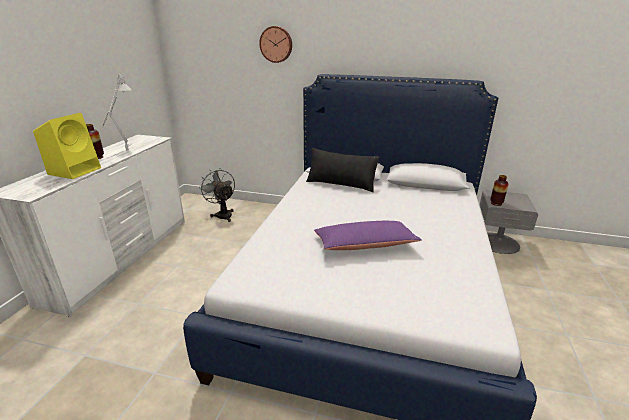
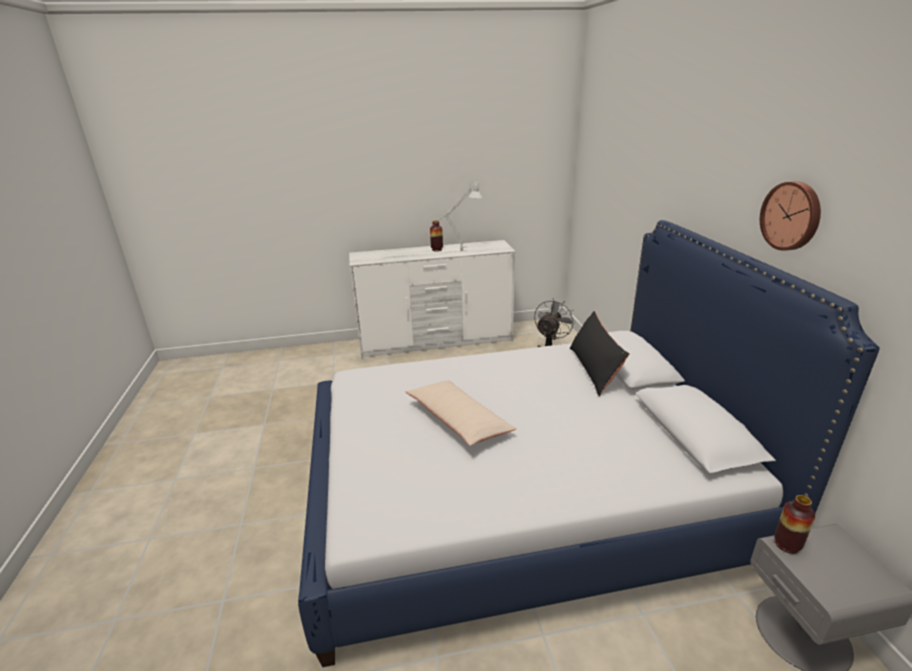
camera: 65 degrees right, 0 degrees up
(75, 170) = (406, 255): yellow speaker -> none
(276, 44) = (644, 170): wall clock -> wall clock (792, 216)
(365, 245) = (458, 420): purple pillow -> beige pillow

